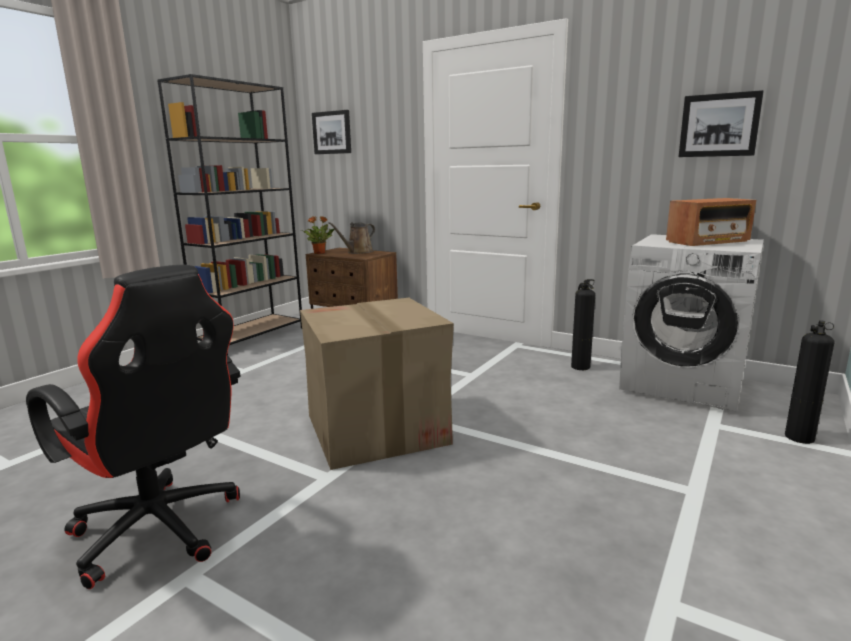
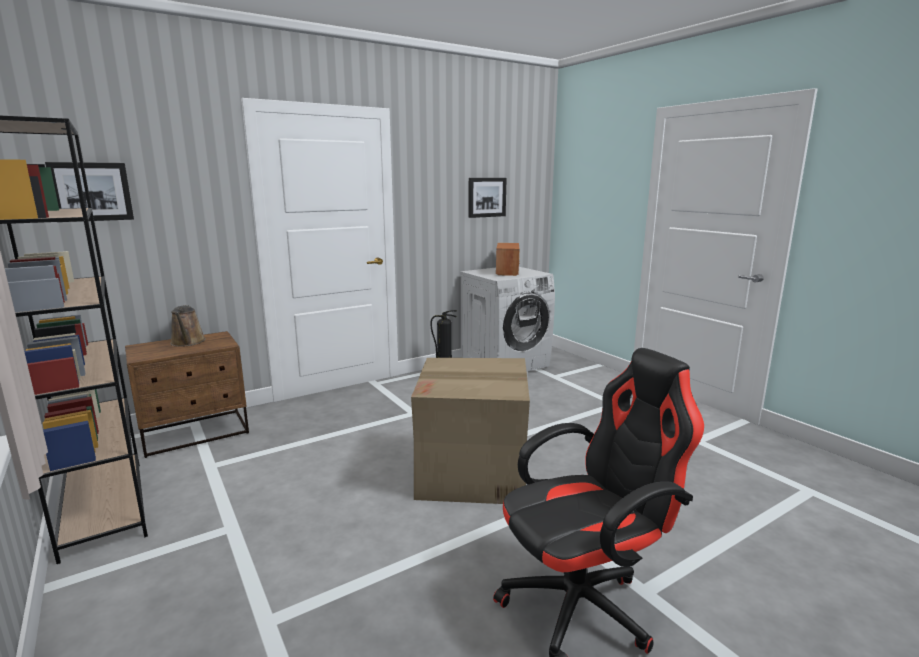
camera: 65 degrees left, 0 degrees up
(320, 253) = (143, 357): potted plant -> none
(799, 437) = (580, 366): fire extinguisher -> none

